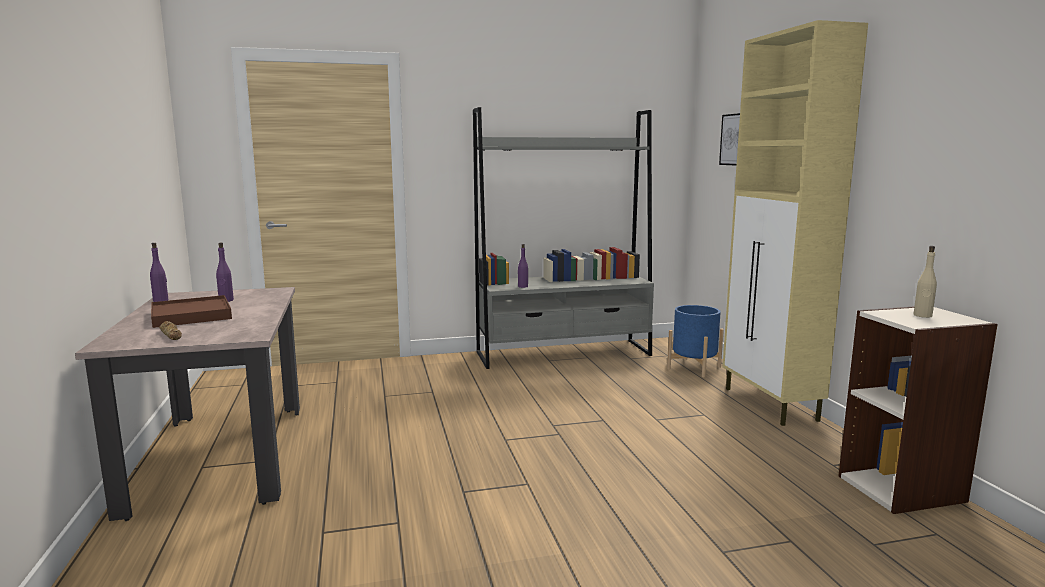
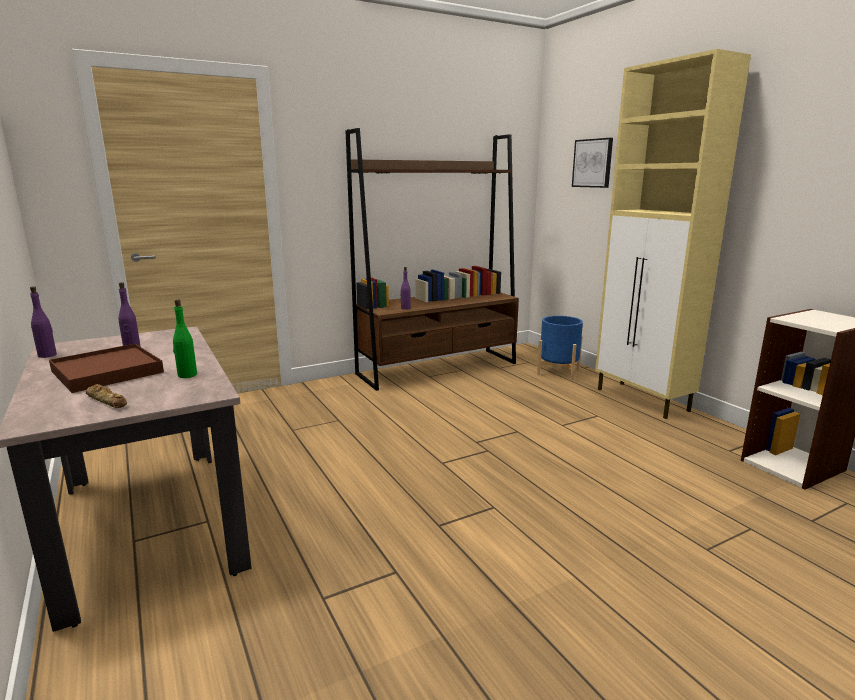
camera: 15 degrees left, 5 degrees up
(247, 322) = (187, 375): none -> green bottle
(564, 354) = (438, 368): grey bookcase -> brown bookcase
(922, 315) = (822, 319): beige bottle -> none

